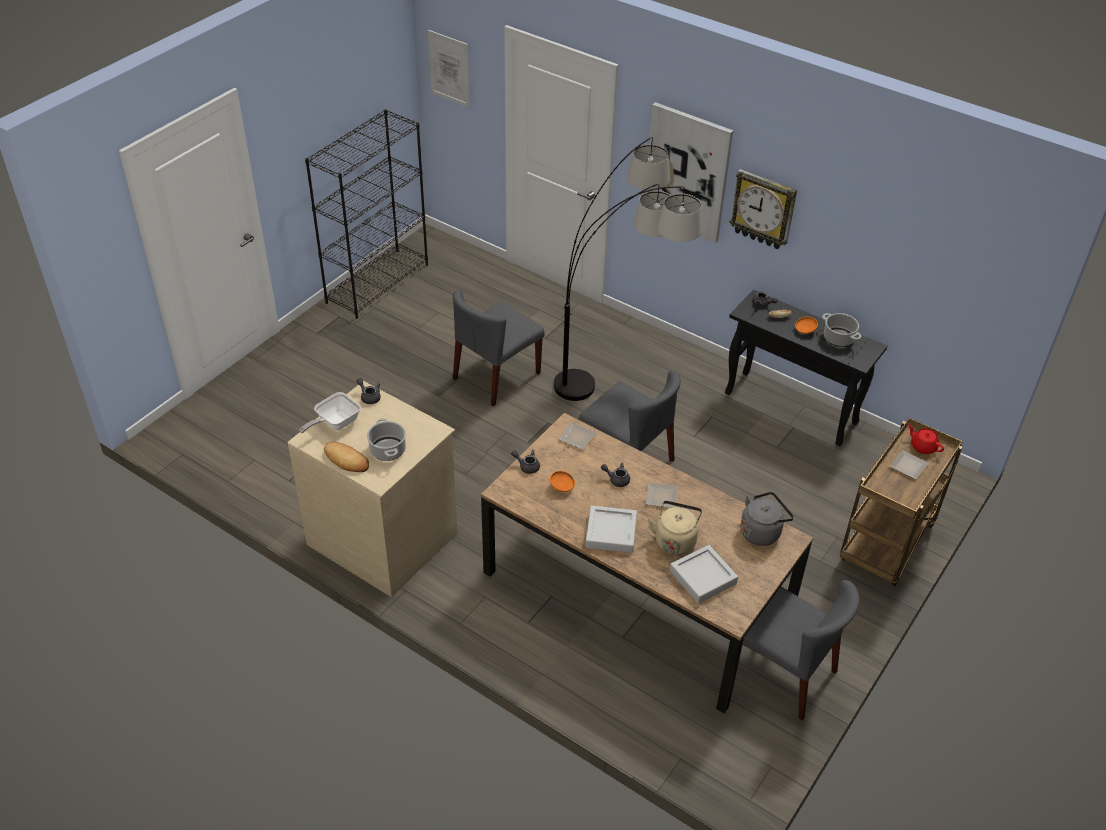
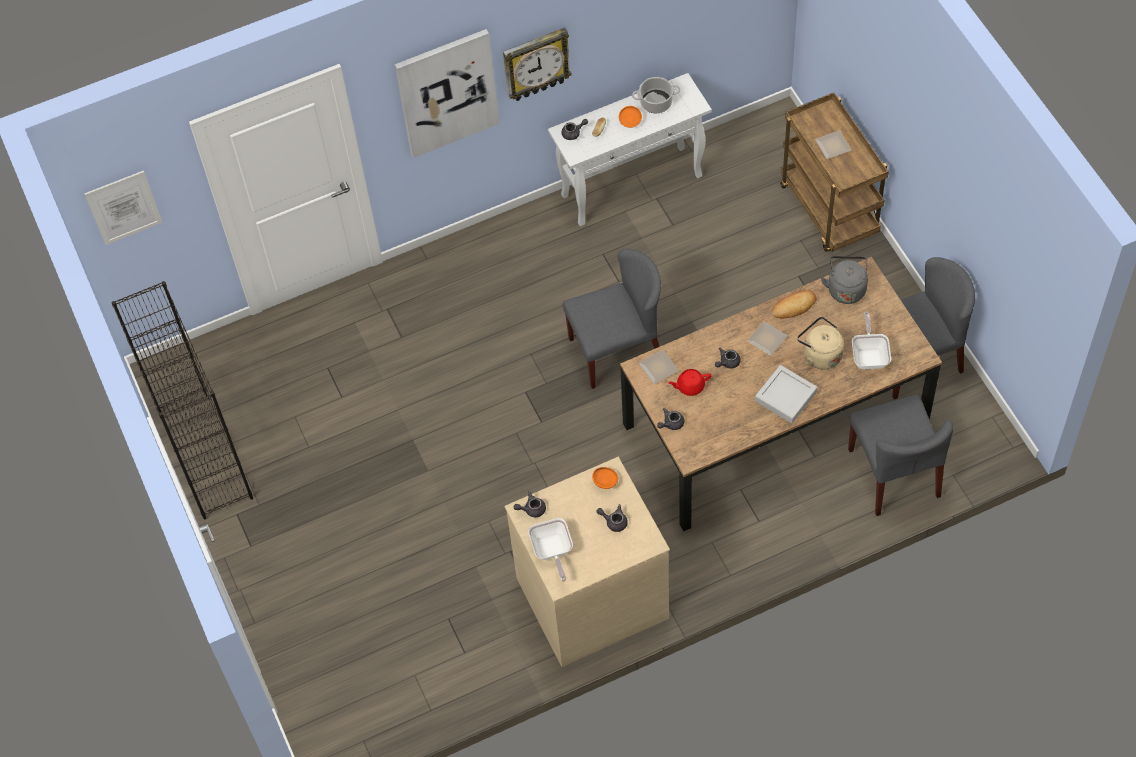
camera: 55 degrees left, 15 degrees up
(346, 460) = (607, 559): bread -> bread (794, 306)
(387, 450) = (614, 521): cooking pot -> grey teapot
(496, 376) = (431, 407): grey chair -> grey chair (894, 473)
(562, 487) = (713, 408): orange bowl -> orange bowl (605, 481)
(622, 377) = (504, 299): floor lamp -> none
(703, 577) = (869, 355): grey tray -> frying pan
(792, 408) = (632, 185): black console table -> white console table
(923, 446) = (817, 122): red teapot -> red teapot (690, 386)

